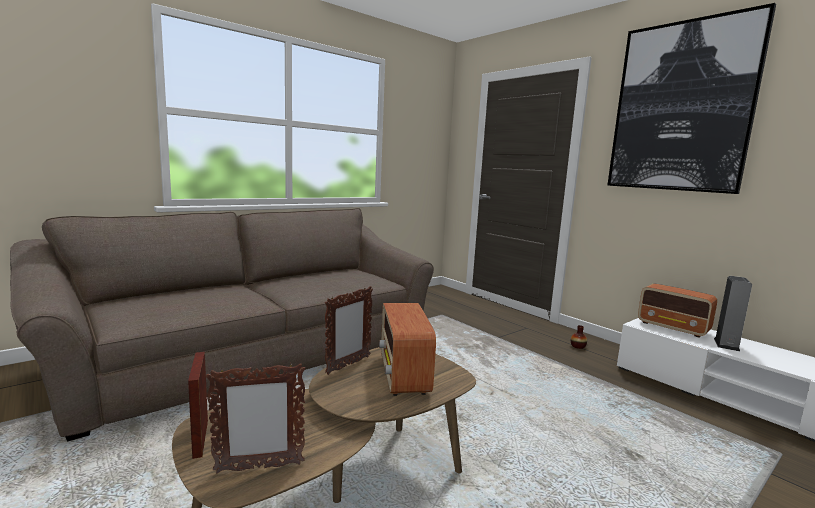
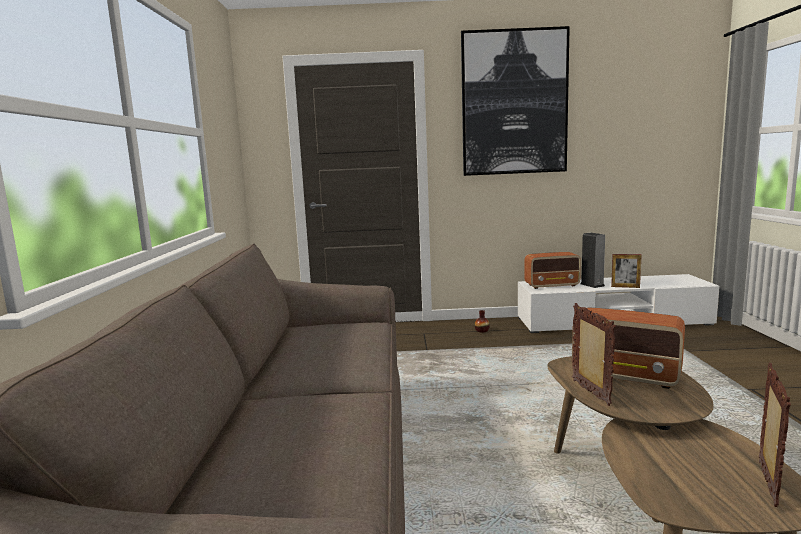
camera: 50 degrees left, 0 degrees up
(200, 438) = (701, 508): picture frame -> picture frame (625, 287)

